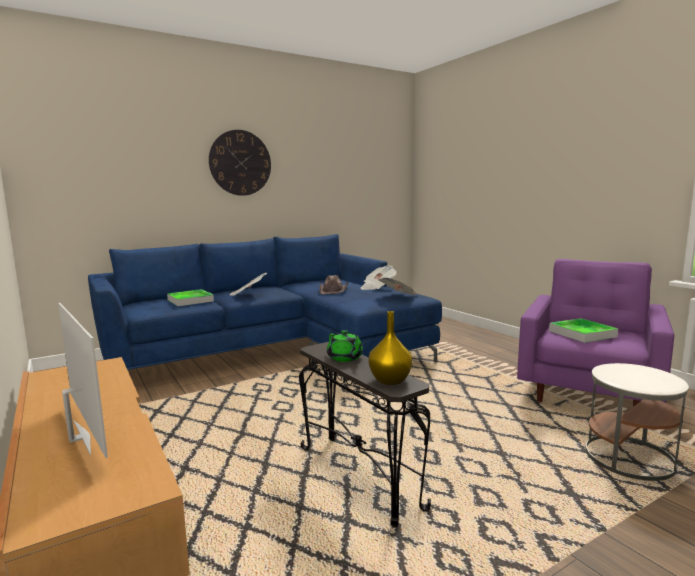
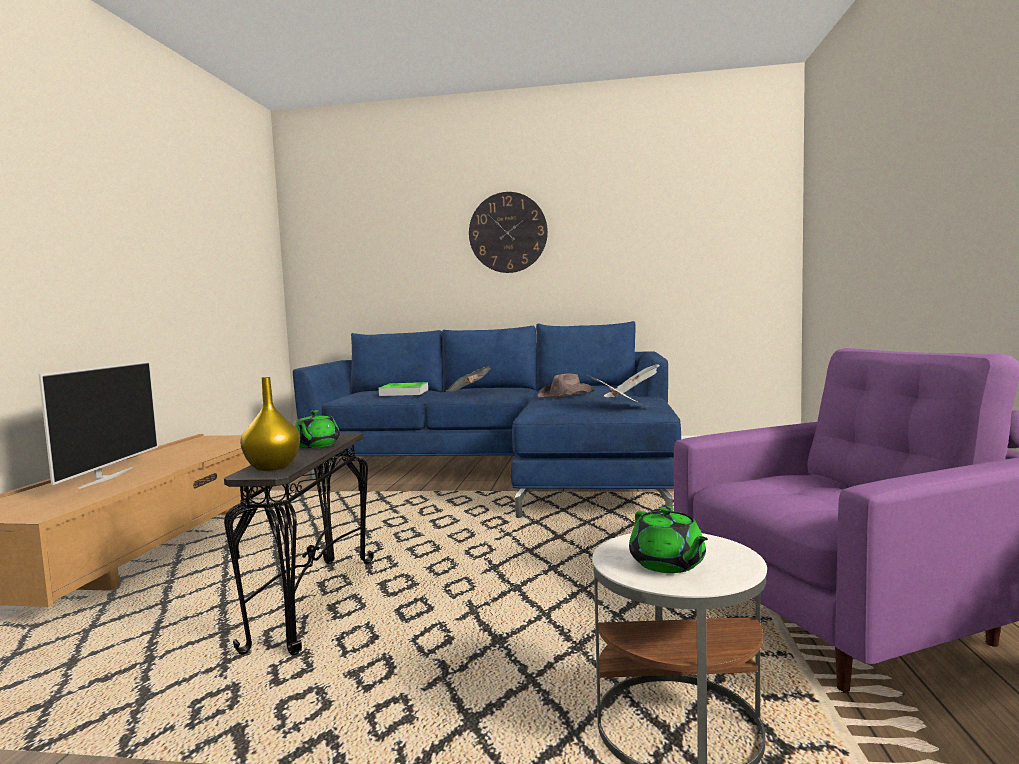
camera: 40 degrees right, 5 degrees down
(582, 334) = (794, 489): tray -> none
(647, 380) = (668, 564): none -> green teapot

